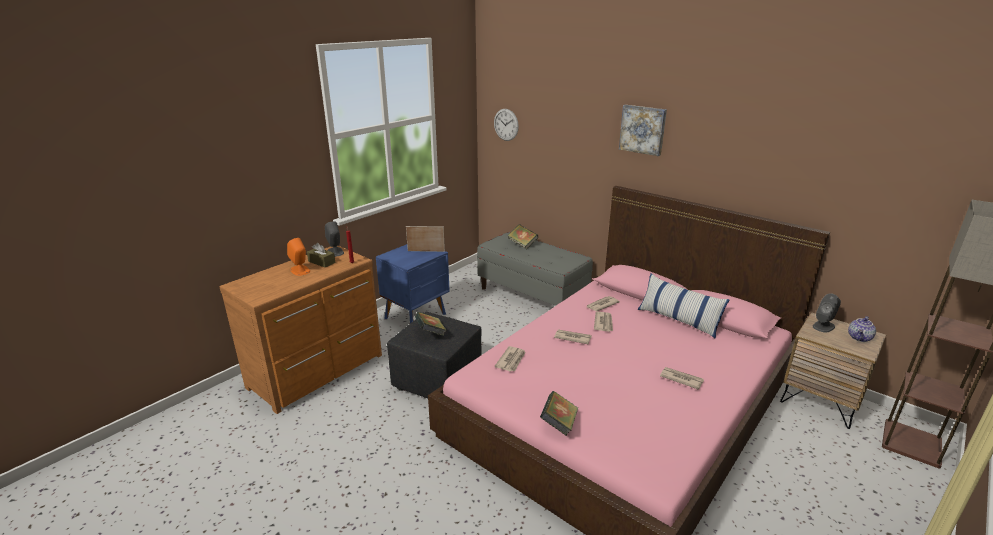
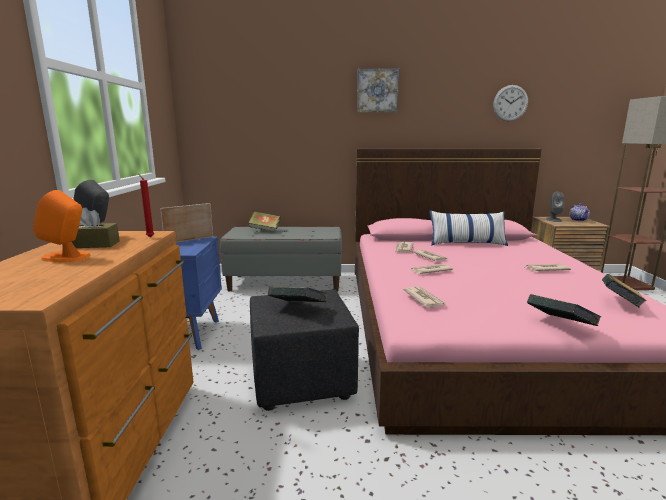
camera: 40 degrees left, 10 degrees down
(506, 124) = (217, 108): wall clock -> wall clock (510, 103)
(654, 436) = (619, 304): none -> book

